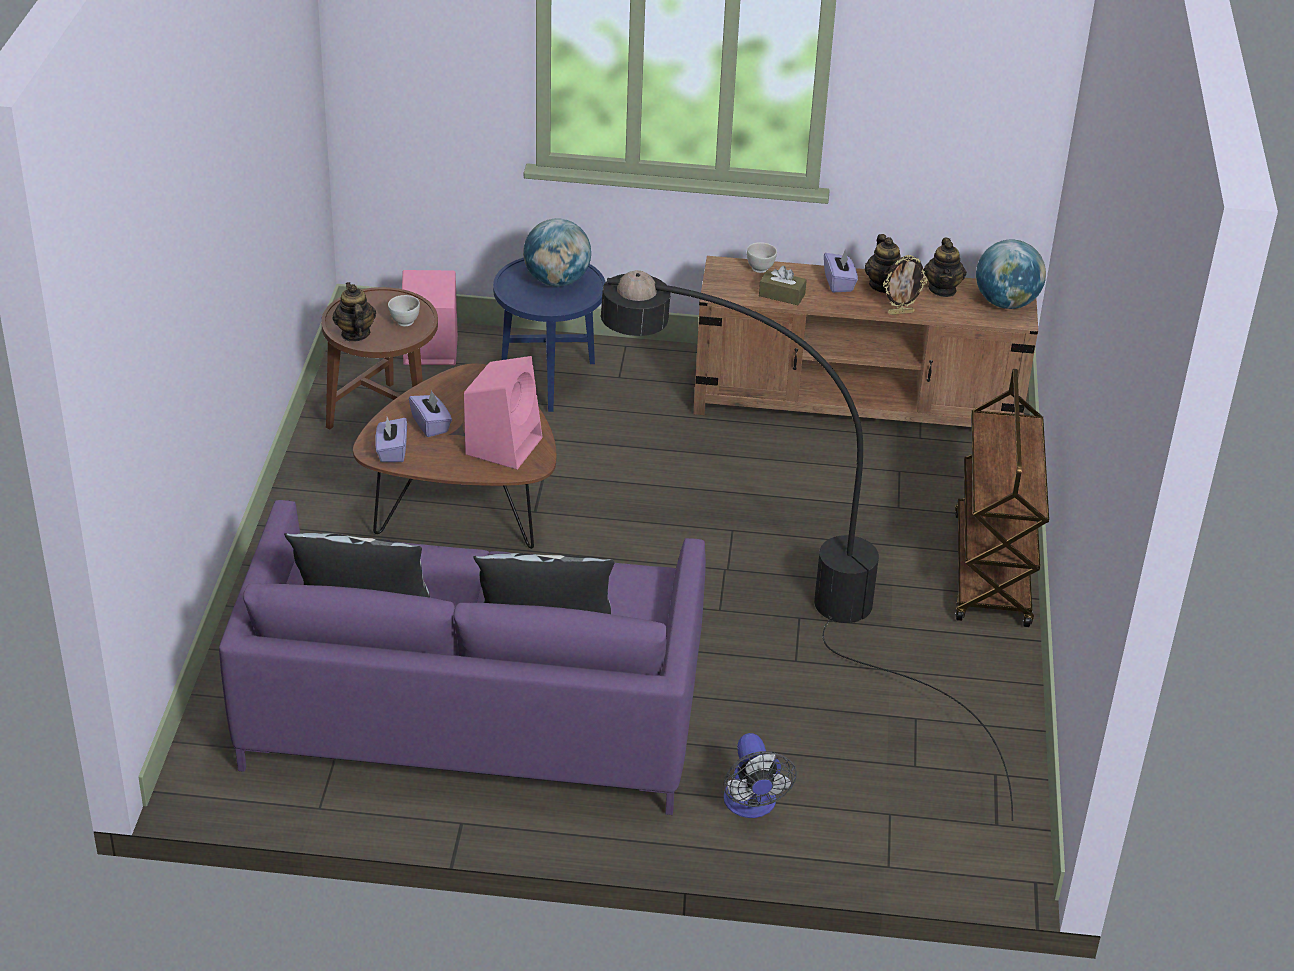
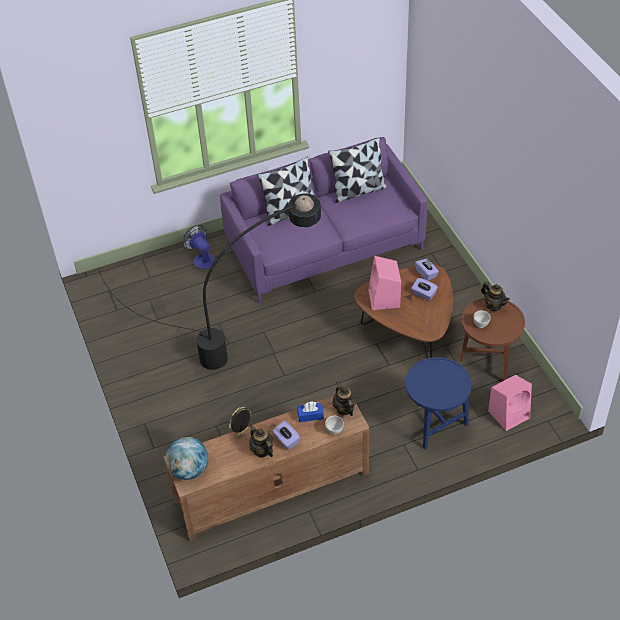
camera: 155 degrees right, 10 degrees up
(556, 281) = (437, 387): globe -> none
(782, 295) = (310, 415): brown tissue box -> blue tissue box
(942, 289) = (228, 464): teapot -> teapot (344, 409)
(992, 571) = (155, 408): brown cart -> none

